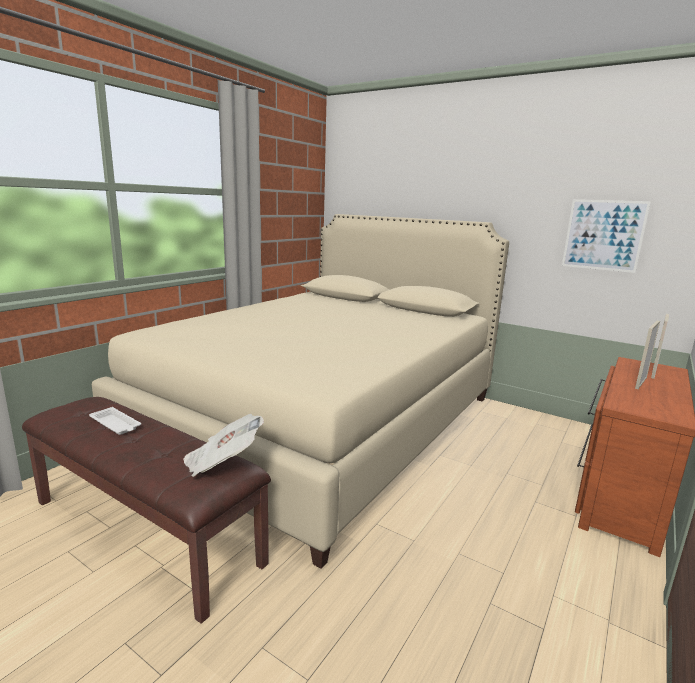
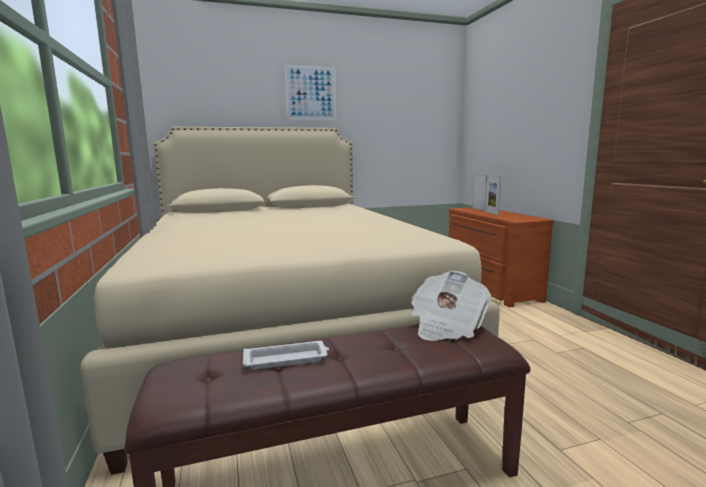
camera: 50 degrees left, 5 degrees down
(603, 235) = (408, 134): picture -> picture (311, 93)

